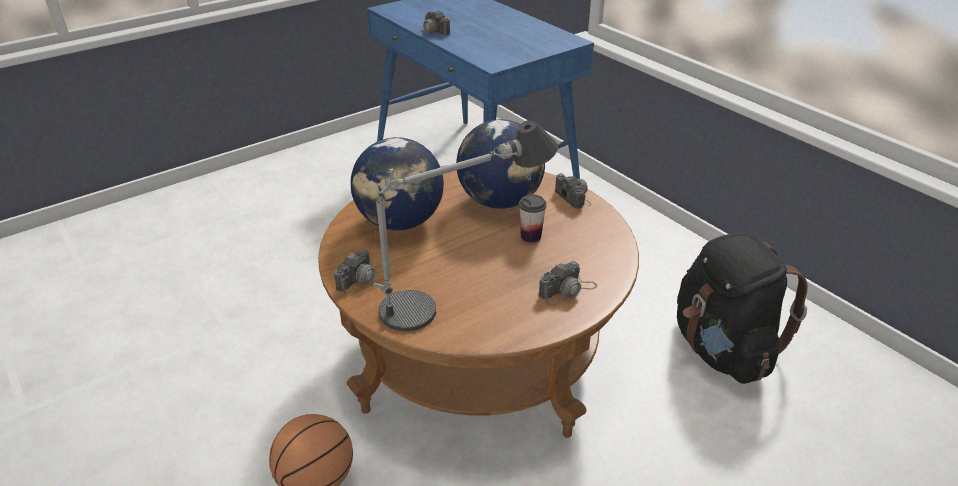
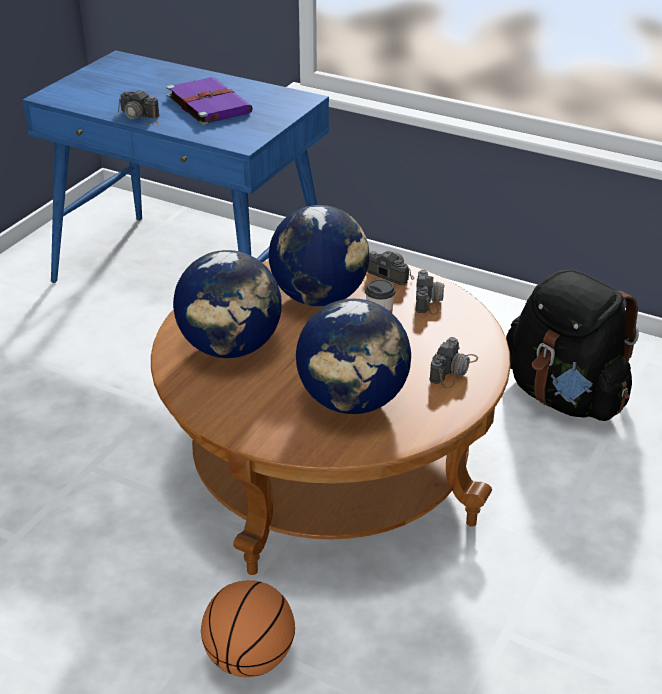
camera: 25 degrees left, 0 degrees up
(363, 278) = (240, 417): camera -> camera (430, 298)
(461, 292) = (353, 401): table lamp -> globe
(494, 32) = (208, 103): none -> purple book

